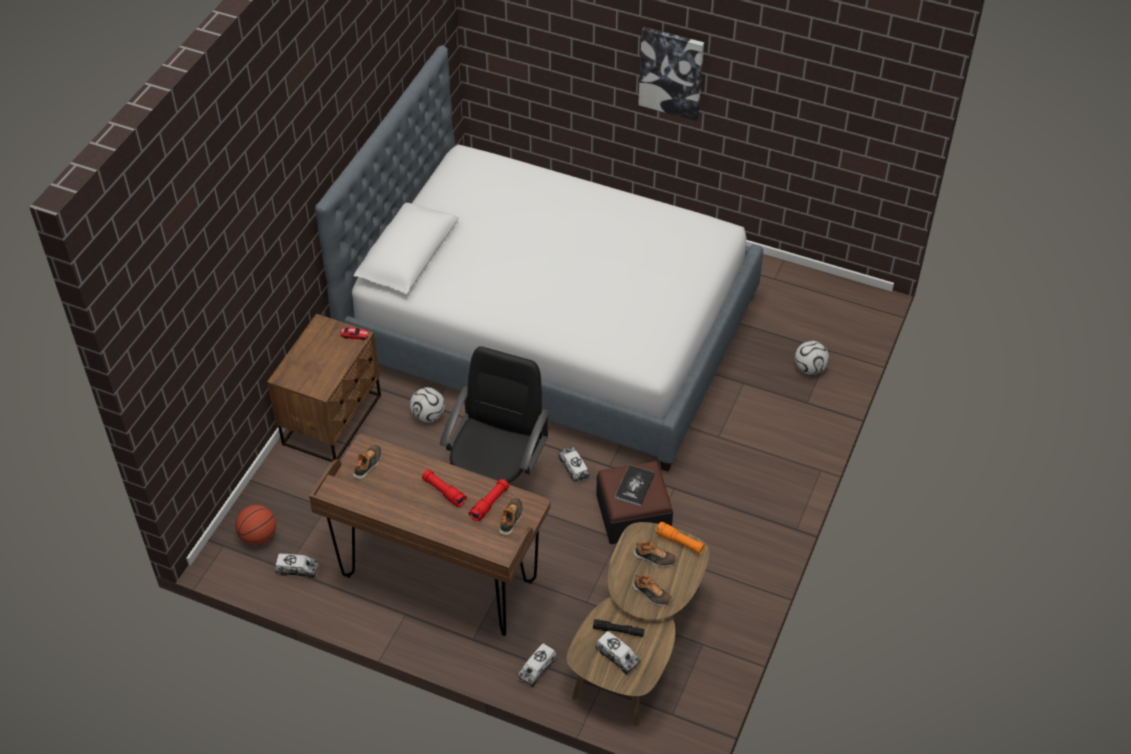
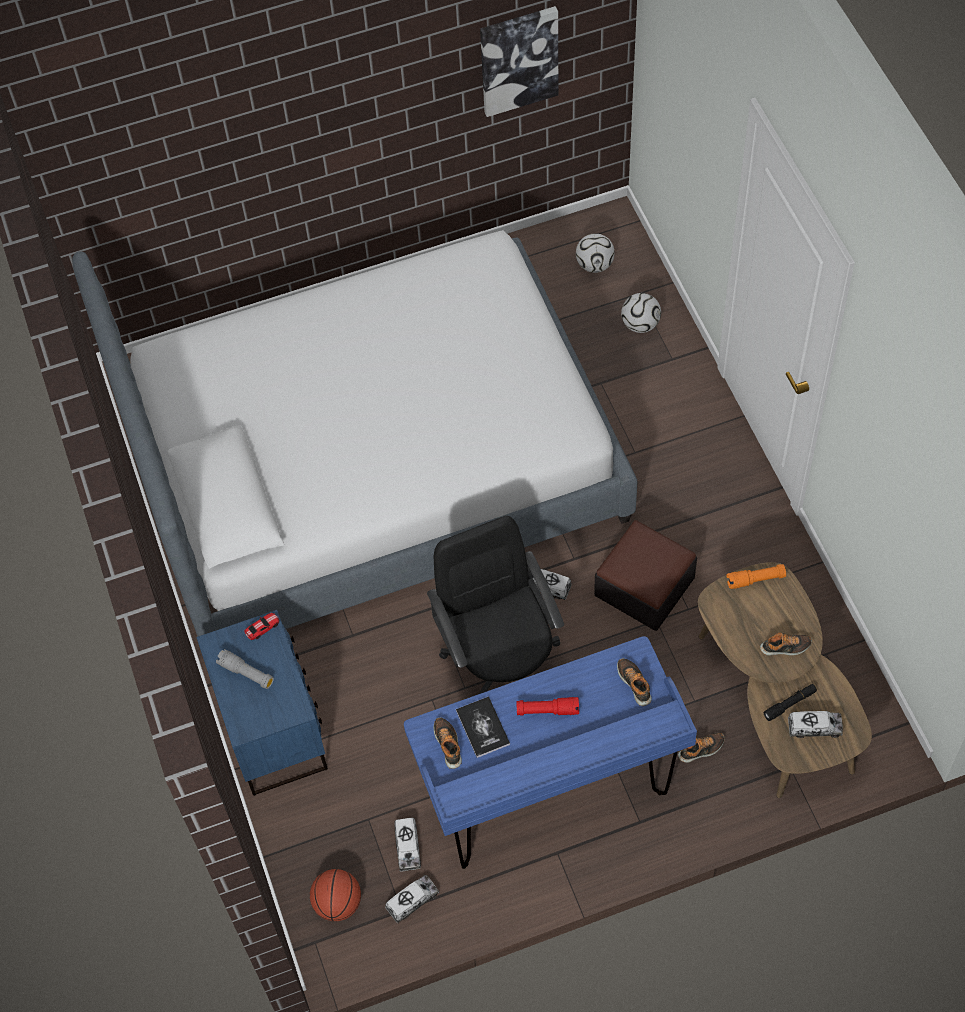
camera: 40 degrees left, 10 degrees up
(318, 351) = (246, 673): none -> grey flashlight
(333, 420) = (273, 728): brown nightstand -> blue nightstand
(428, 415) = (359, 647): football -> football (595, 265)
(439, 580) = (549, 795): brown desk -> blue desk
(489, 504) = (600, 686): red flashlight -> none
(537, 669) = (722, 798): toy truck -> toy truck (408, 847)
(635, 486) = (646, 559): book -> book (483, 727)
(654, 558) = (752, 612): shoe -> shoe (701, 749)
(671, 72) = (334, 118): picture -> picture (519, 60)

